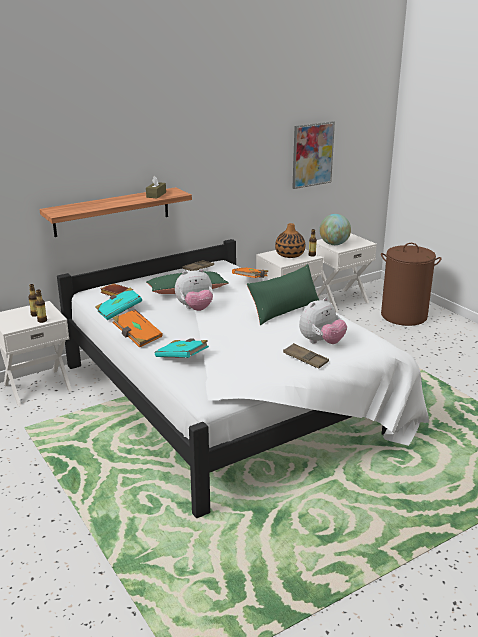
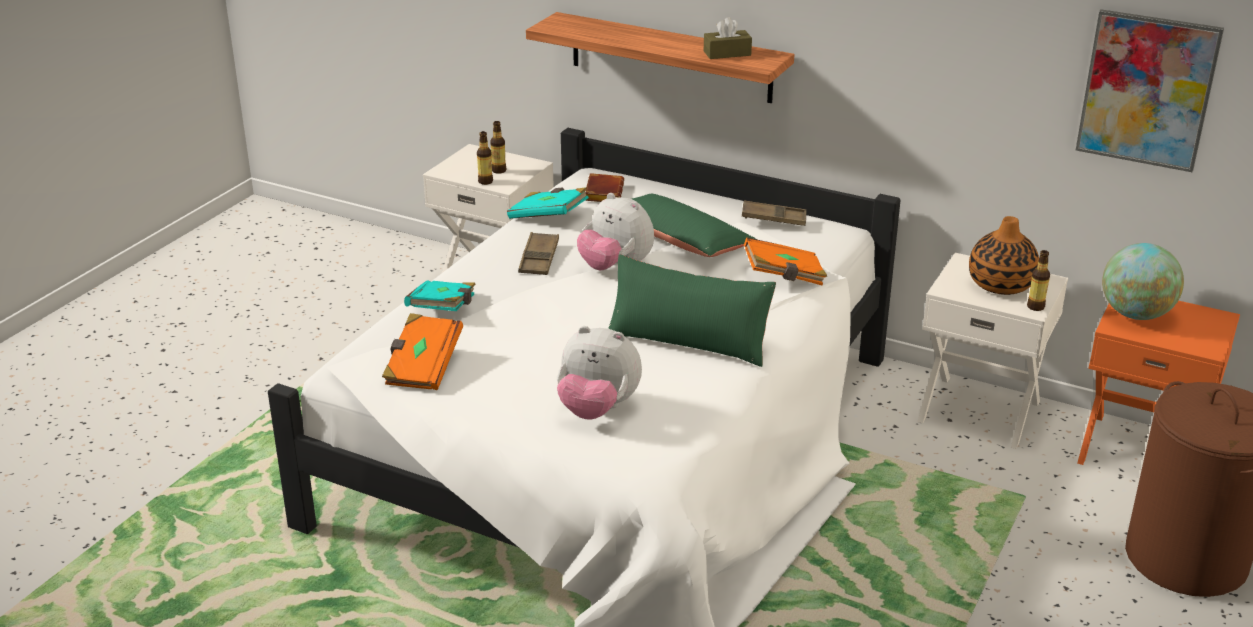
camera: 60 degrees right, 5 degrees up
(137, 336) = (478, 256): orange book -> orange book (422, 367)
(305, 359) = (520, 410): brown tray -> brown tray (539, 258)
(339, 300) = (1140, 451): white nightstand -> orange nightstand

